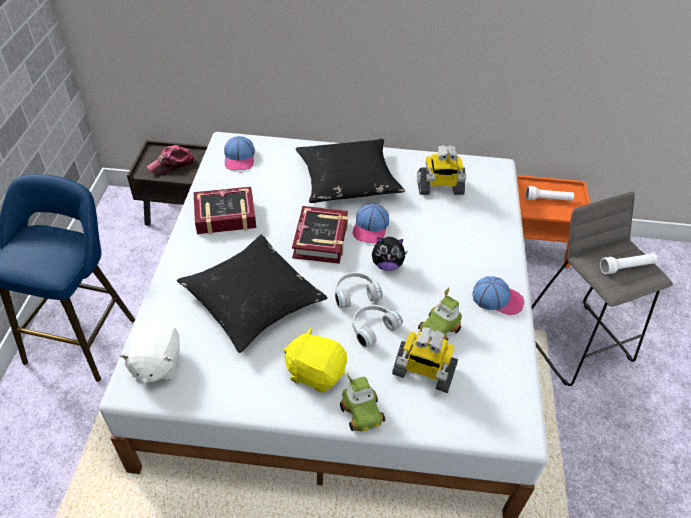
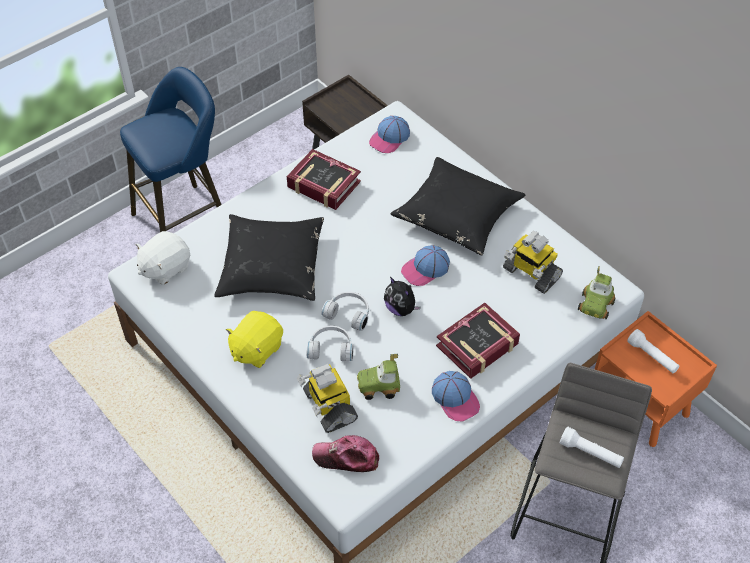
camera: 45 degrees right, 5 degrees up
(172, 164) = (348, 111): cap -> cap (346, 458)
(315, 372) = (256, 349): yellow plush toy -> yellow plush toy turned 120 degrees counterclockwise
(321, 240) = (374, 253): book -> book (477, 345)
(362, 413) = (255, 400): toy car -> toy car (596, 305)

